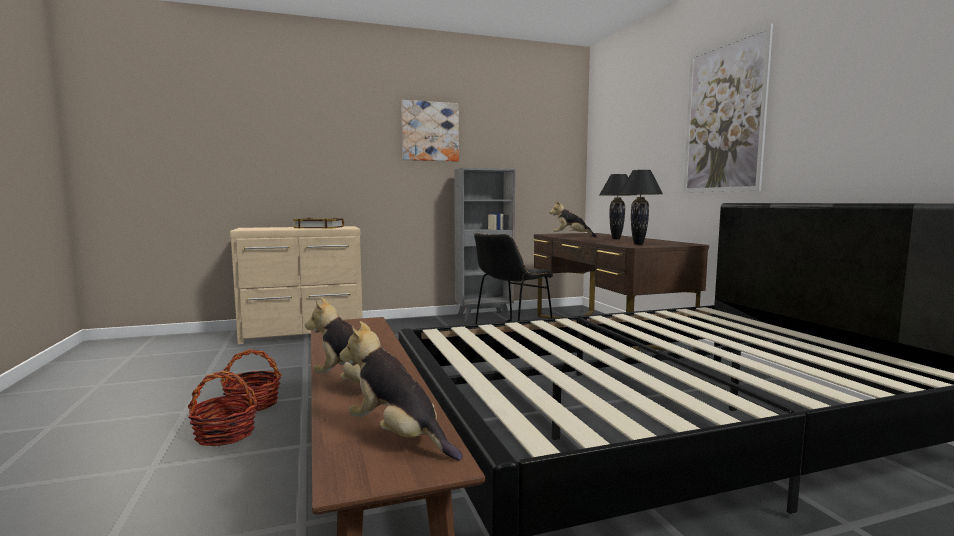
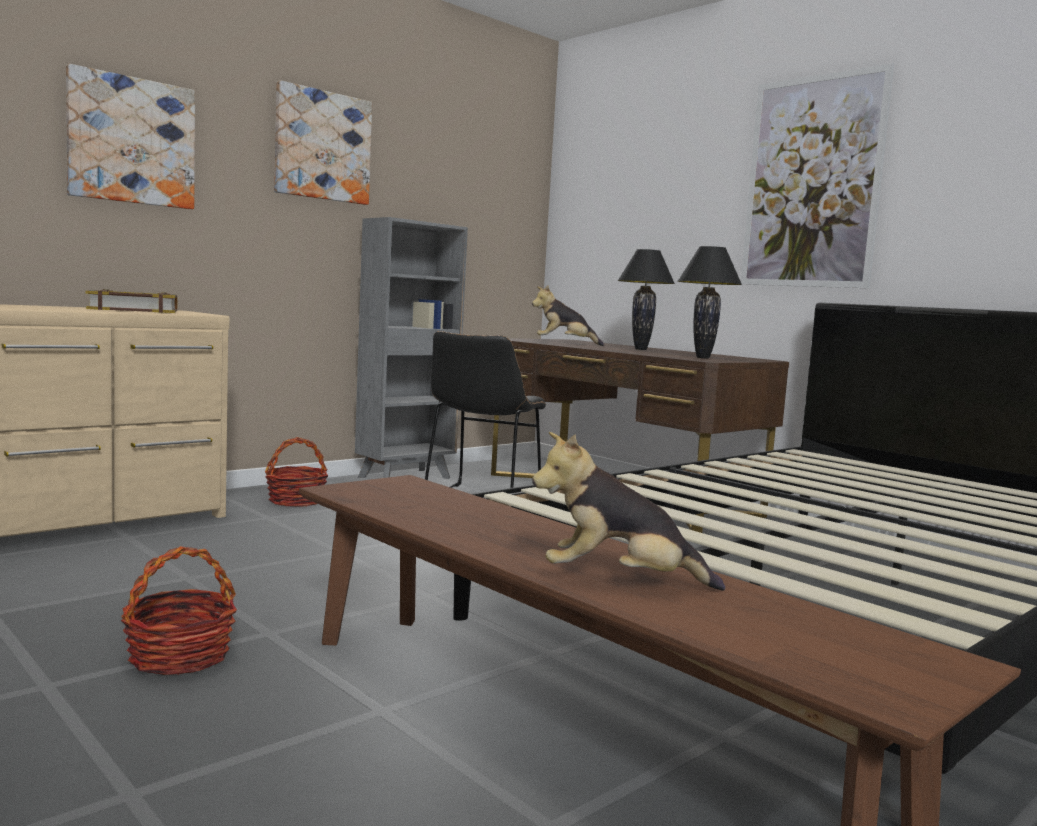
camera: 25 degrees left, 0 degrees up
(225, 434) = (202, 715): basket -> basket (296, 501)
(324, 142) = (131, 141): none -> picture
(398, 437) = (830, 639): plush toy -> none

